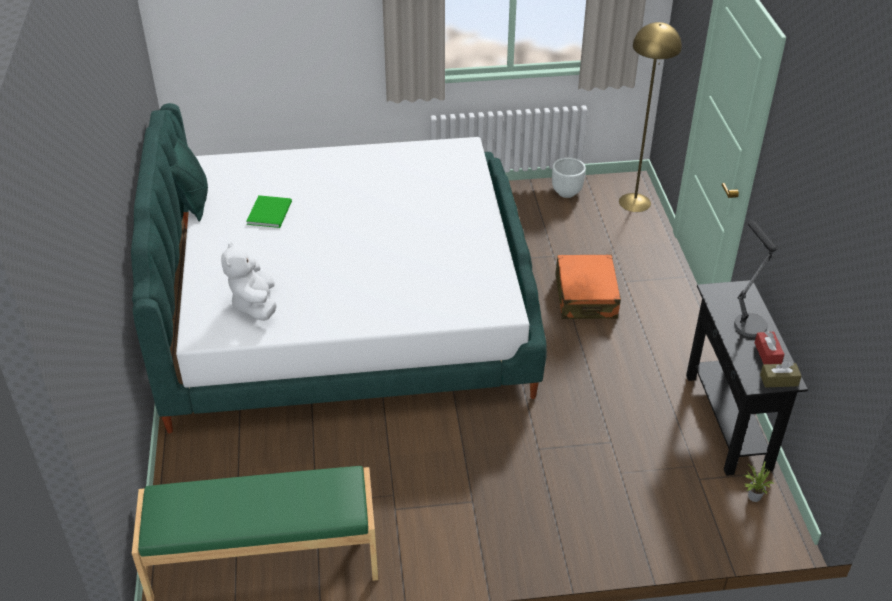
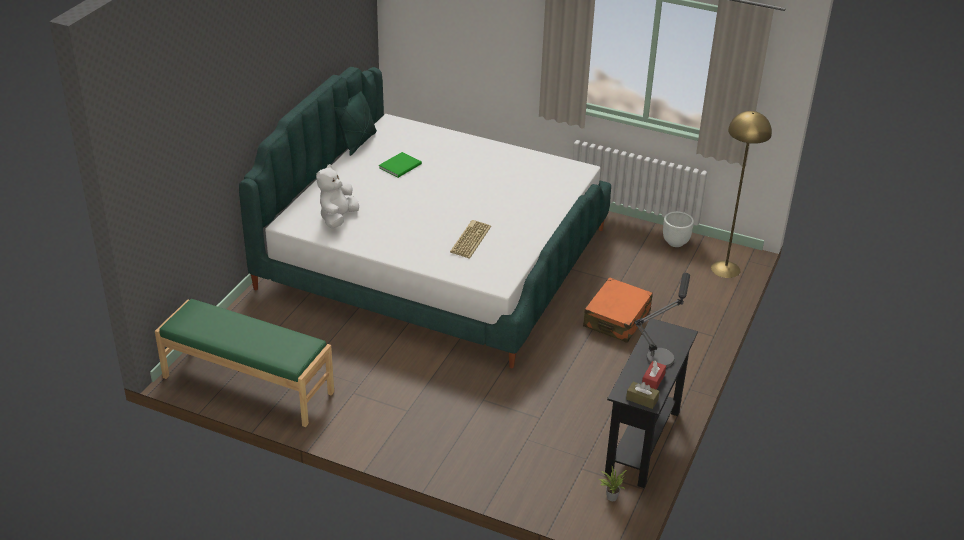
camera: 30 degrees right, 5 degrees down
(426, 270) = (470, 239): none -> keyboard

